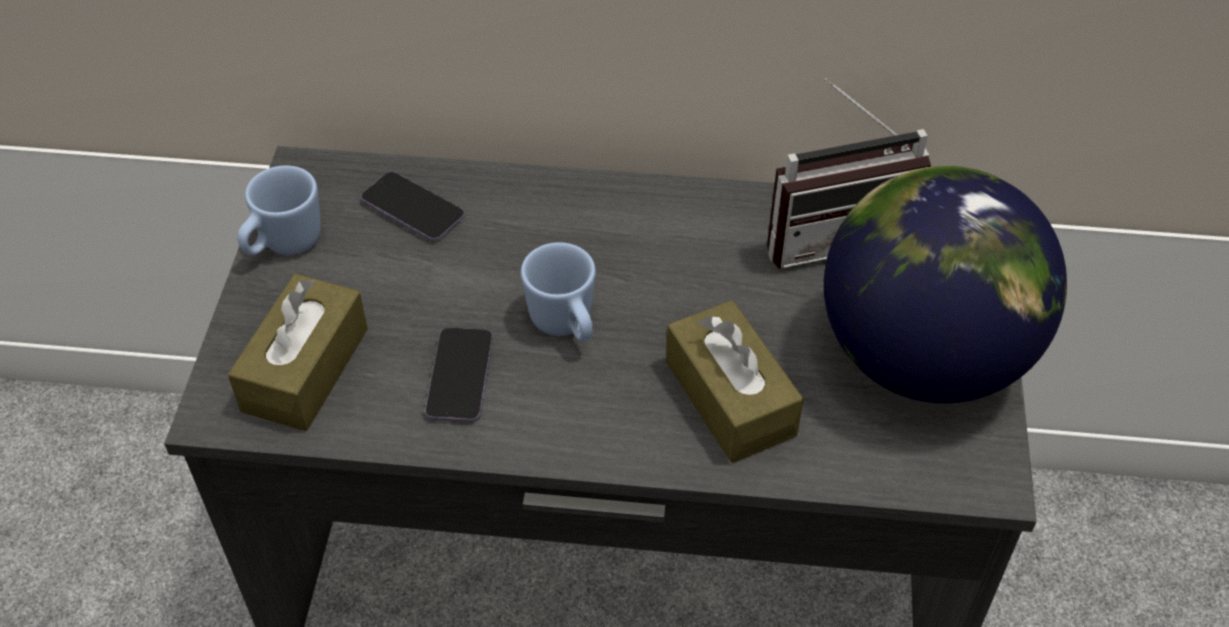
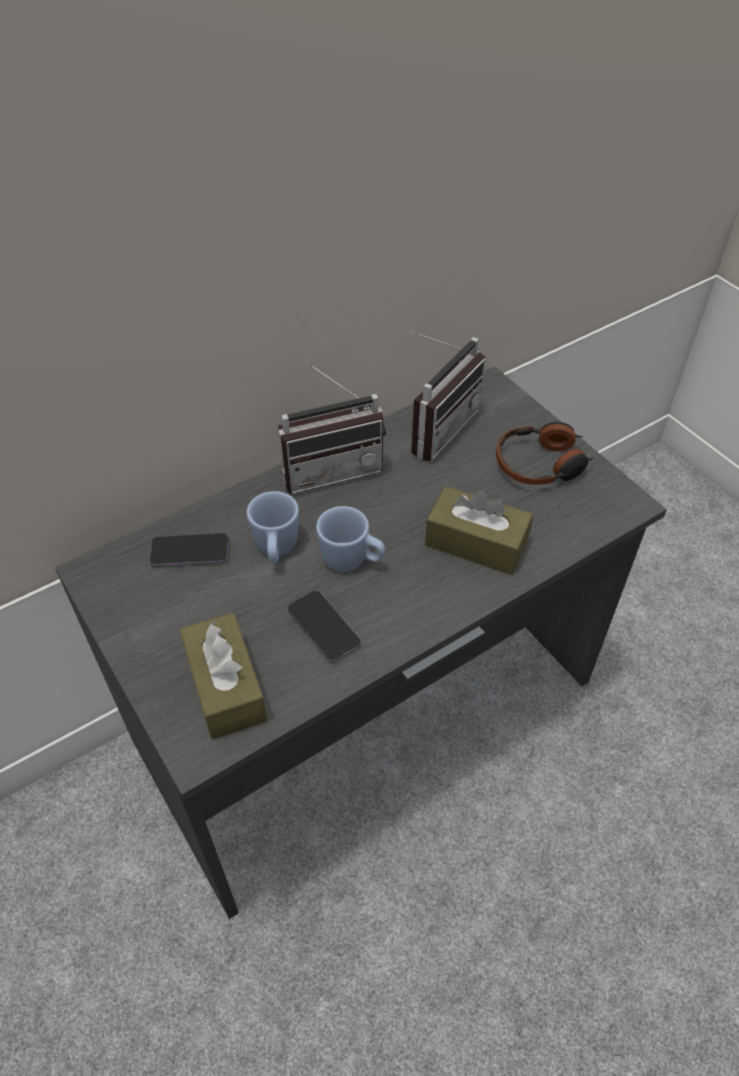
camera: 40 degrees left, 0 degrees up
(284, 245) = (128, 623): blue mug -> blue mug (276, 550)
(655, 208) = (331, 468): none -> radio
(922, 358) = (541, 464): globe -> headphones

